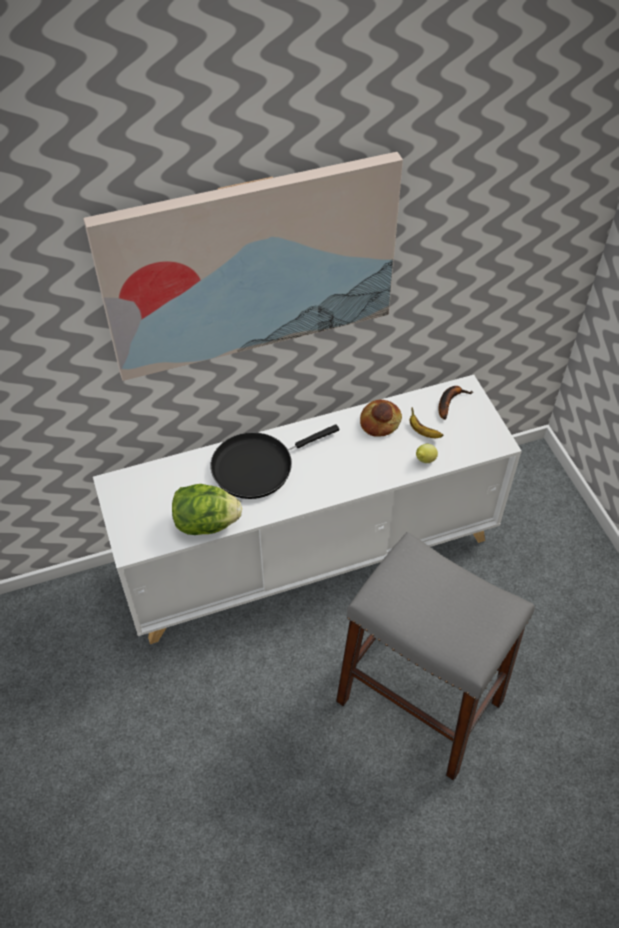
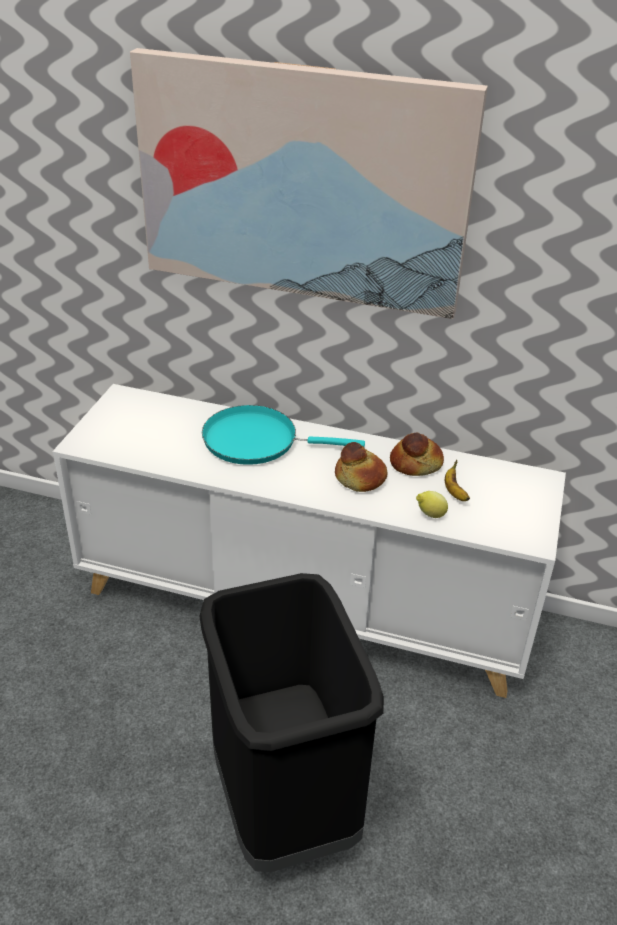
camera: 35 degrees right, 15 degrees down
(206, 523) = (162, 458): lettuce -> none
(258, 466) = (257, 441): black frying pan -> turquoise frying pan
(356, 457) = (359, 479): none -> bread
(420, 701) = (286, 806): grey stool -> black trash can
(450, 402) = (512, 482): banana -> none

